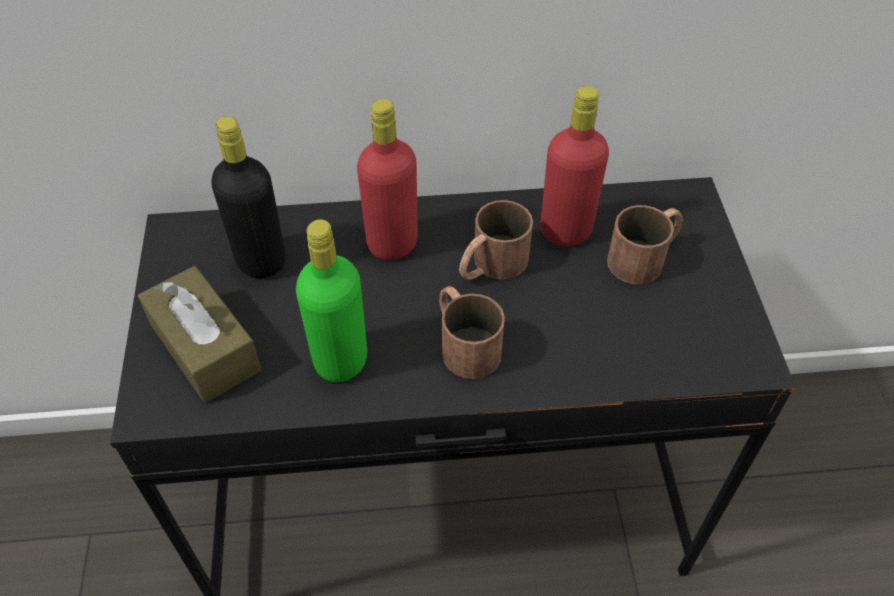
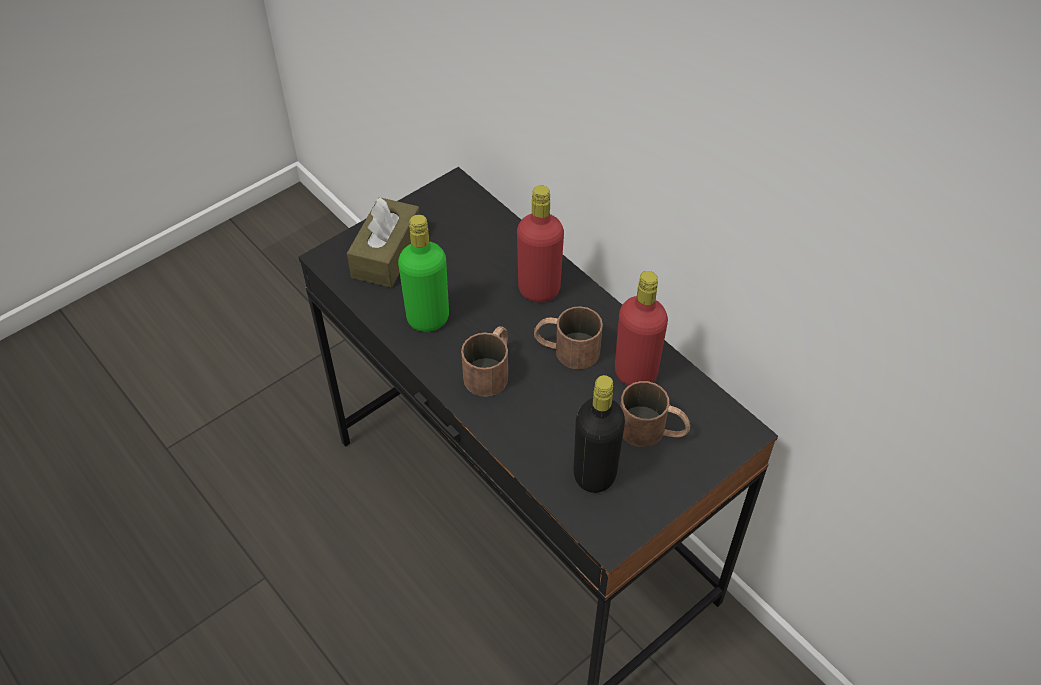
camera: 55 degrees right, 0 degrees up
(261, 261) = (468, 238): black bottle -> black bottle (594, 474)

